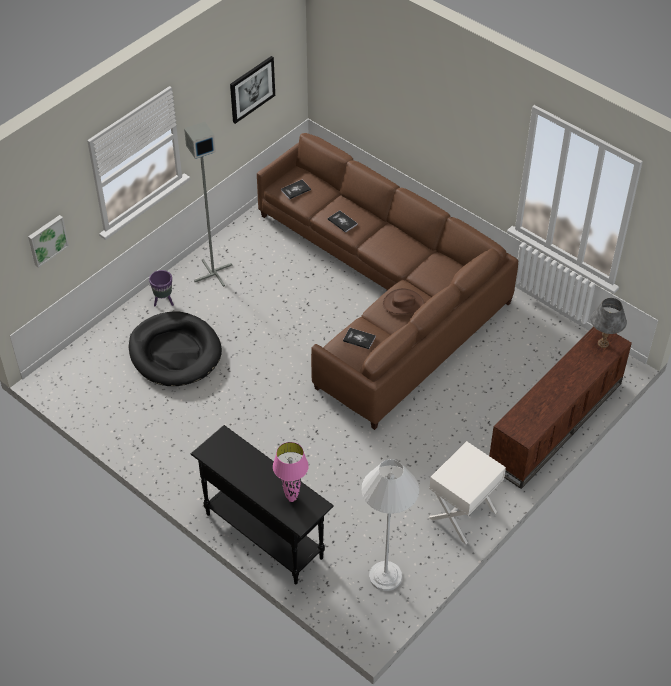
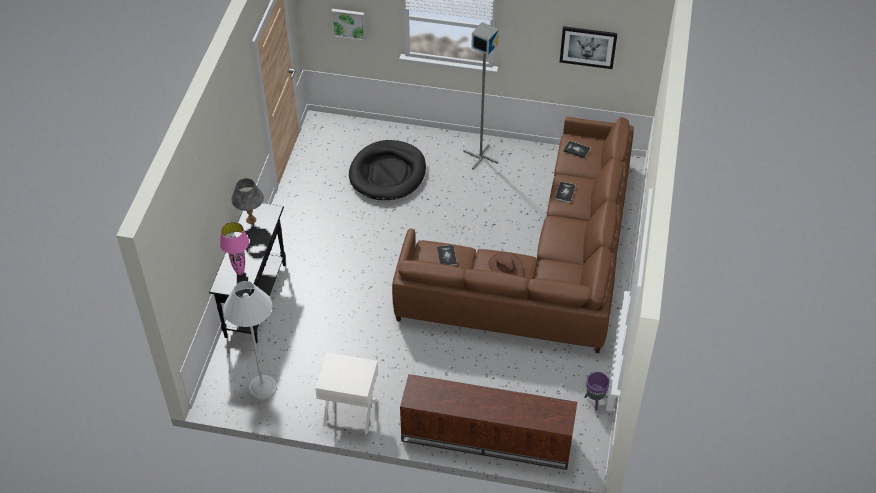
camera: 60 degrees right, 0 degrees up
(163, 302) = (431, 144): purple planter -> purple planter (594, 401)
(603, 343) = (555, 414): grey table lamp -> grey table lamp (251, 220)

